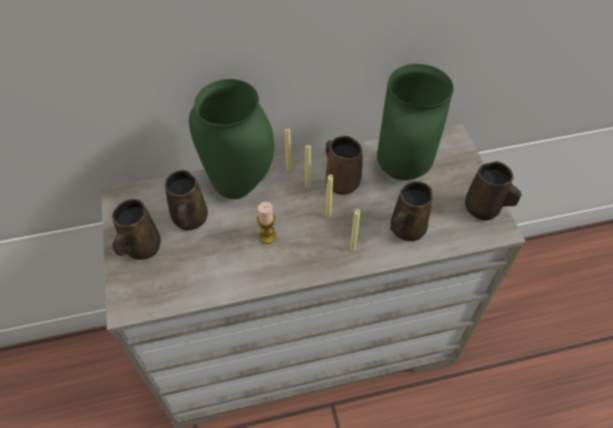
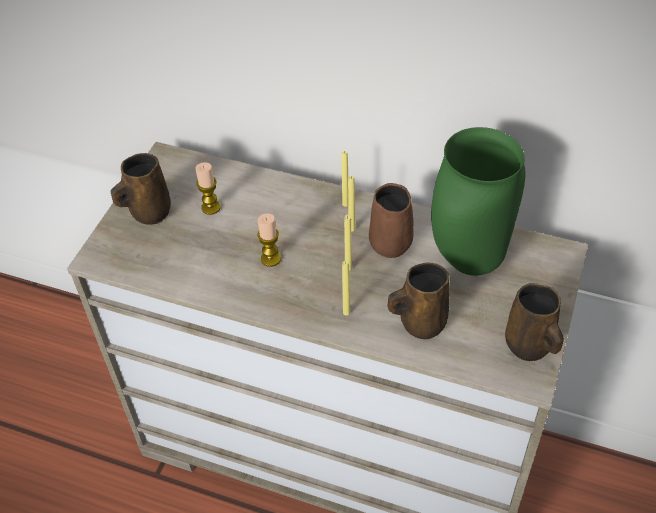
camera: 35 degrees right, 5 degrees down
(190, 219) = (211, 207): brown mug -> candle
(238, 187) = (280, 198): green vase -> none

